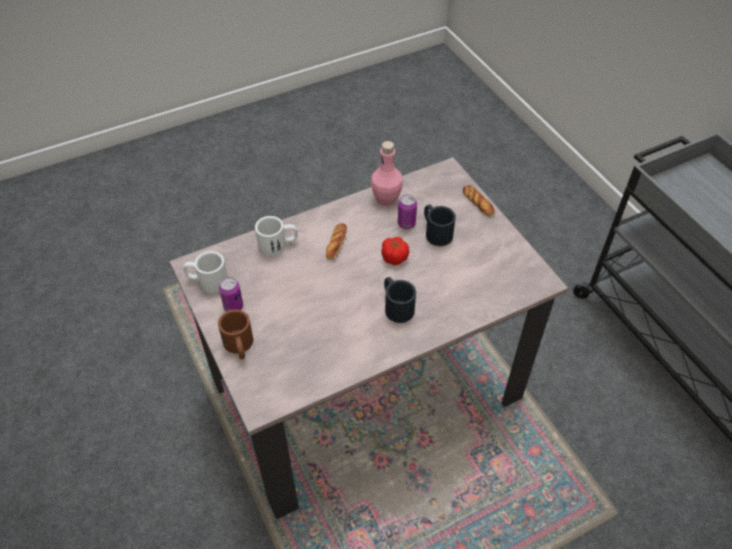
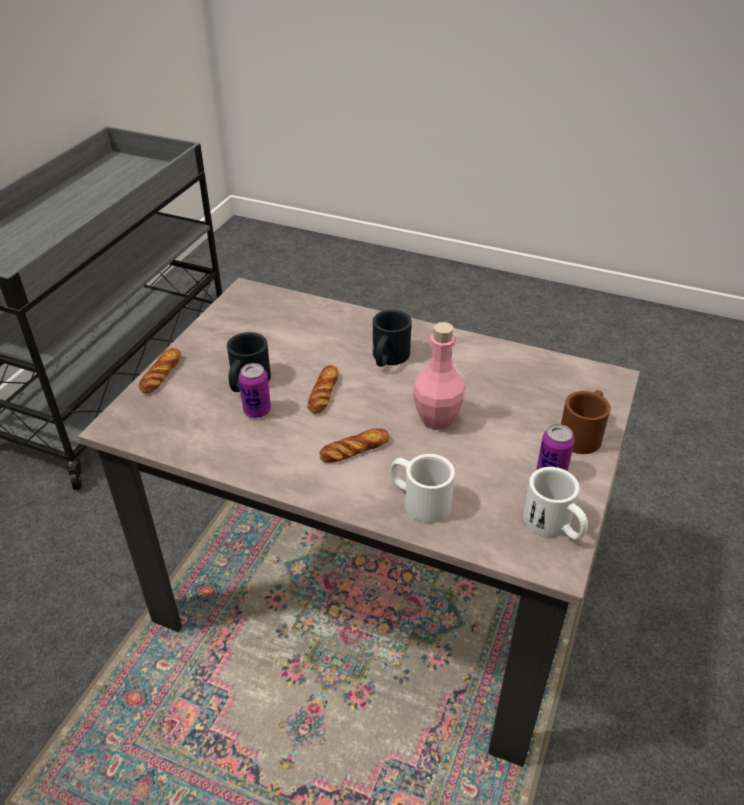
camera: 130 degrees left, 10 degrees down
(386, 199) = (227, 451): pink bottle -> pink bottle (436, 419)
(394, 257) = (323, 393): tomato -> bread

